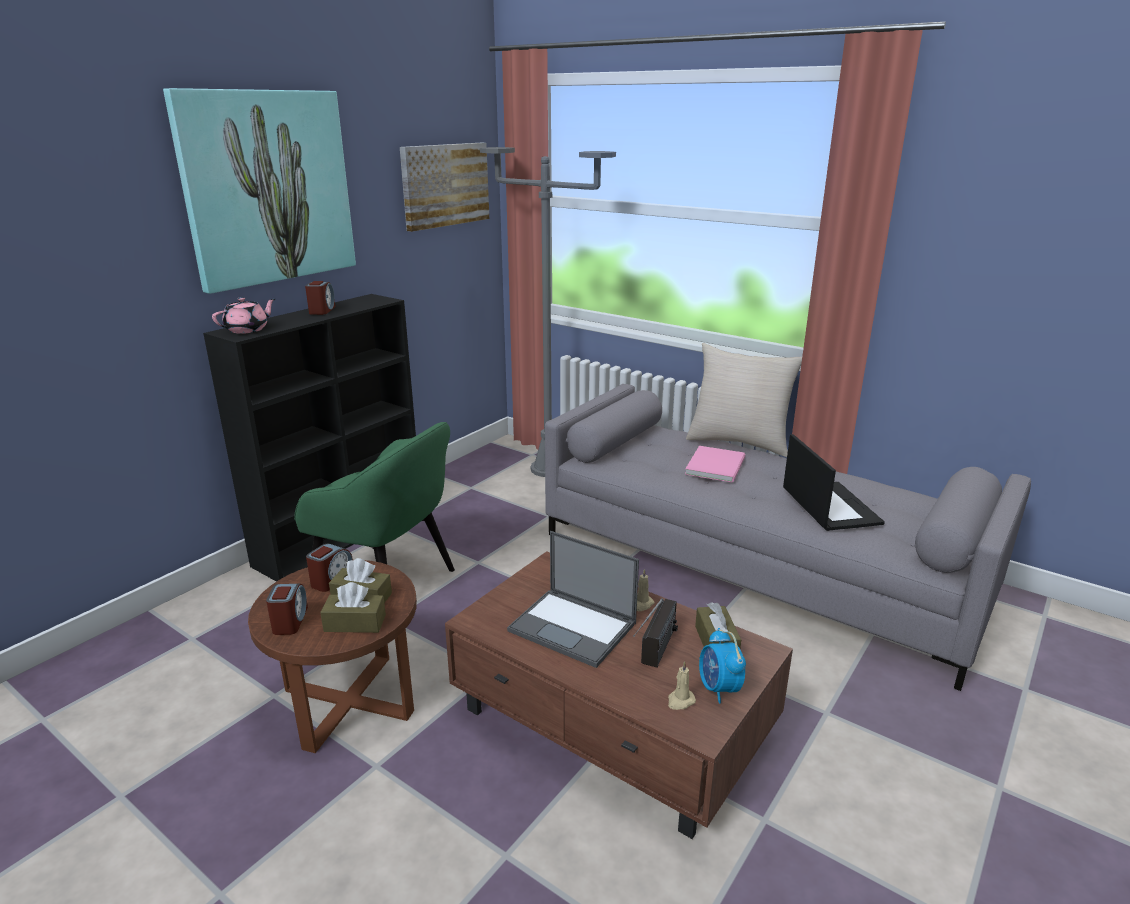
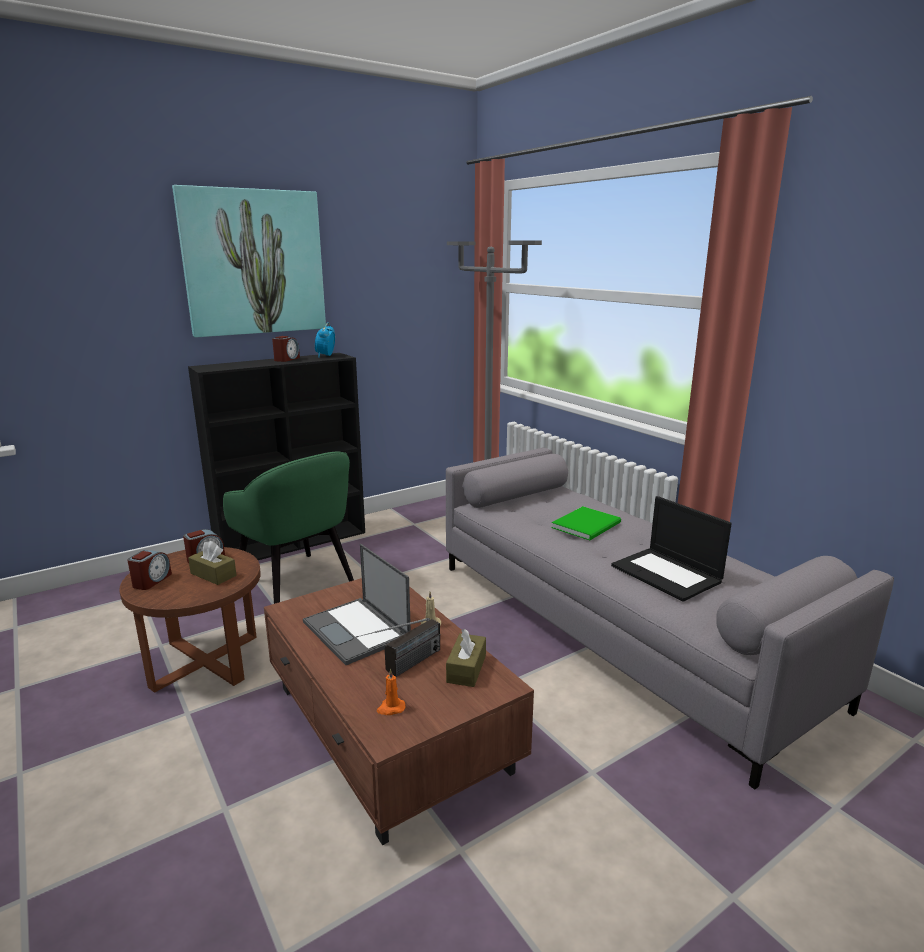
camera: 20 degrees right, 5 degrees down
(248, 330) = (218, 366): pink teapot -> none
(355, 623) = (191, 591): brown tissue box -> none
(445, 185) = (419, 271): picture -> none
(680, 701) = (391, 708): beige candle -> orange candle
(717, 465) = (588, 525): pink book -> green book
(719, 689) = (433, 707): alarm clock -> alarm clock (325, 356)
(739, 442) = (628, 510): beige pillow -> none
(829, 506) = (667, 574): laptop -> laptop turned 135 degrees clockwise

